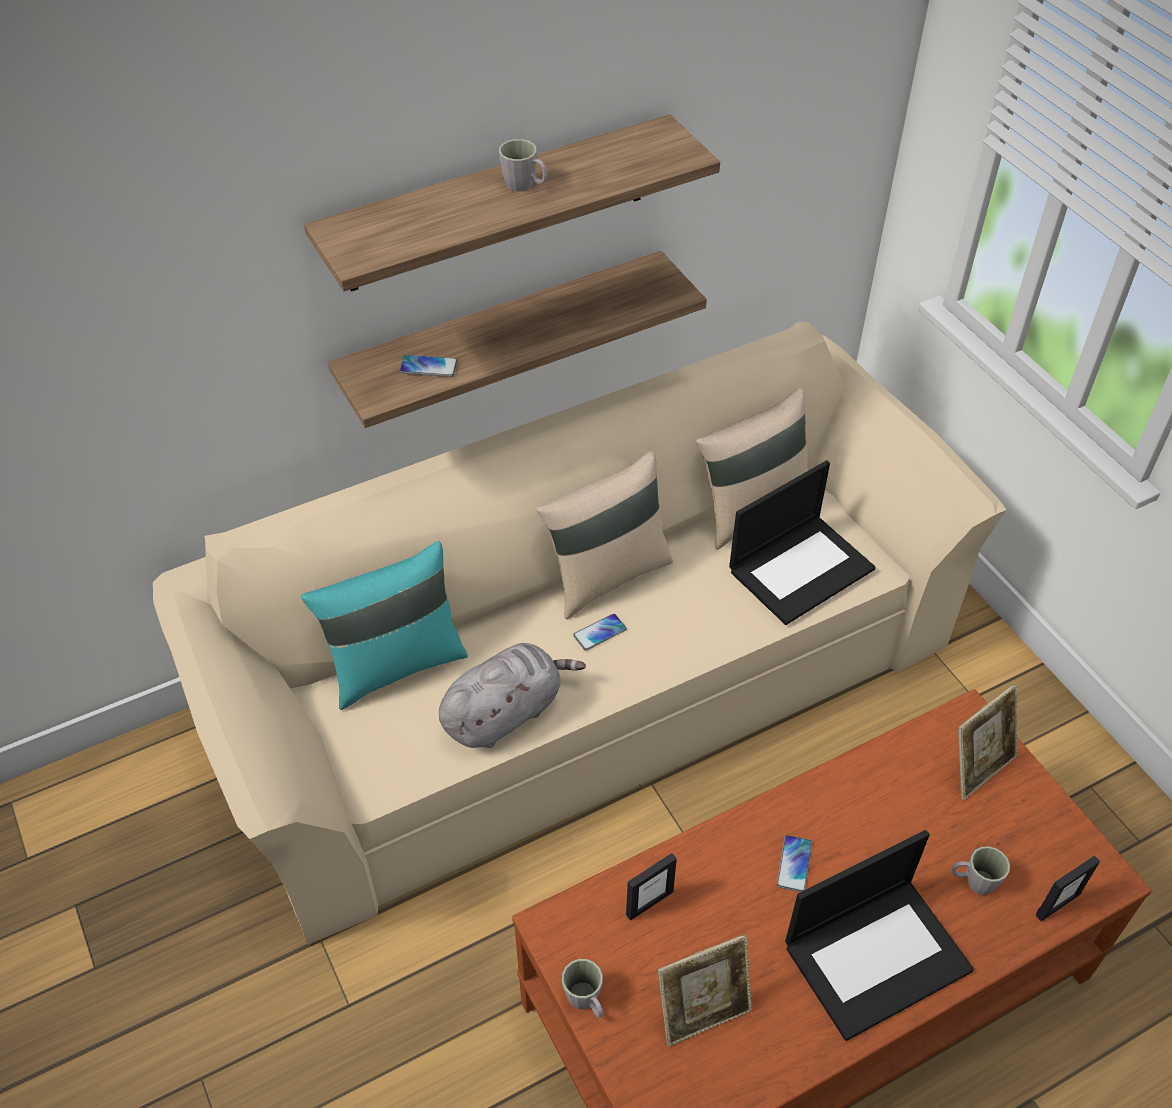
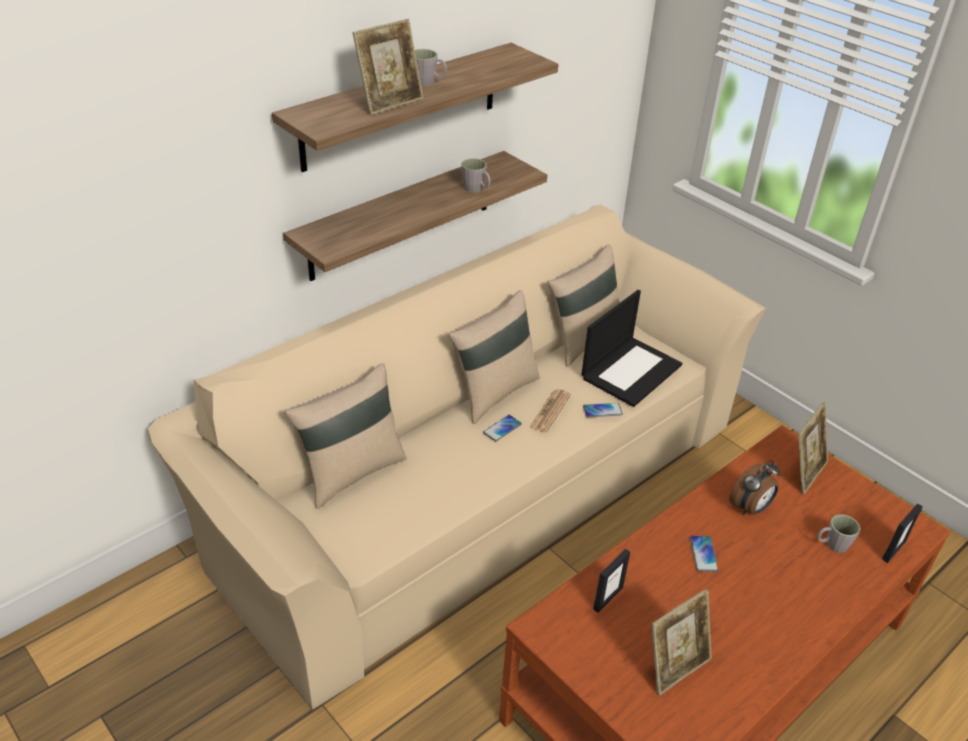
camera: 15 degrees left, 10 degrees down
(395, 664) = (351, 472): turquoise pillow -> beige pillow
(428, 367) = (362, 229): phone -> phone (602, 410)
(460, 219) = (390, 103): none -> picture frame
(505, 712) = (448, 491): grey plush toy -> none
(586, 1001) = (585, 676): grey mug -> grey mug (476, 189)
(670, 615) = (550, 411): none -> newspaper
(877, 955) = (786, 604): laptop -> none
(882, 808) = (750, 508): none -> alarm clock

